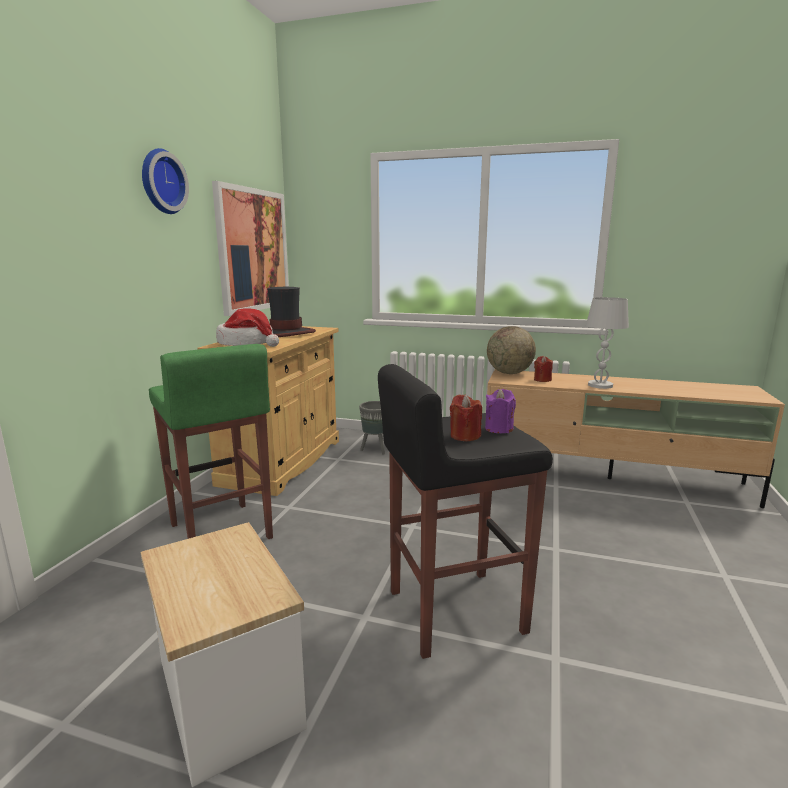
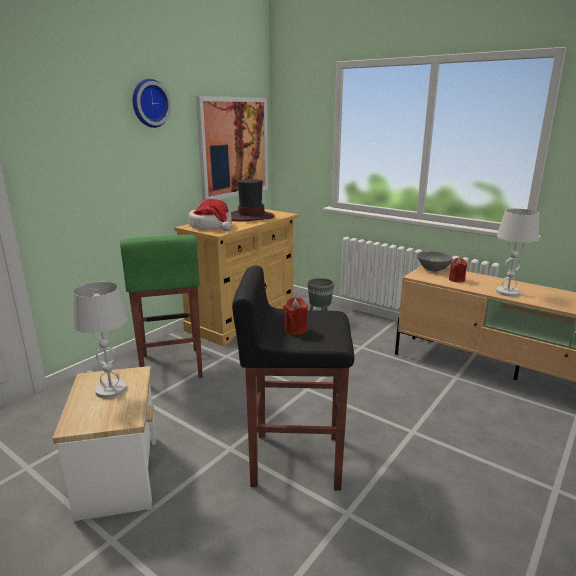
camera: 20 degrees right, 5 degrees up
(214, 563) = (110, 390): none -> white table lamp
(499, 429) = (329, 327): purple candle -> none
(509, 373) = (433, 269): globe -> grey bowl

